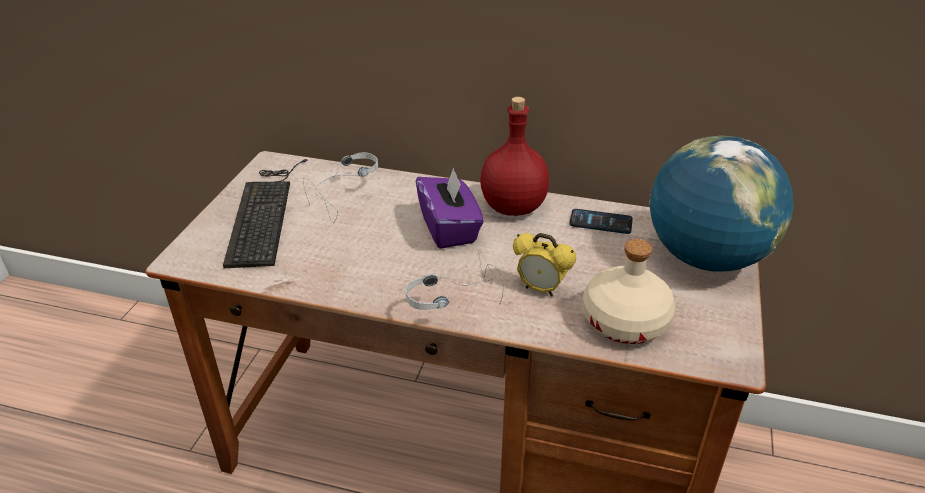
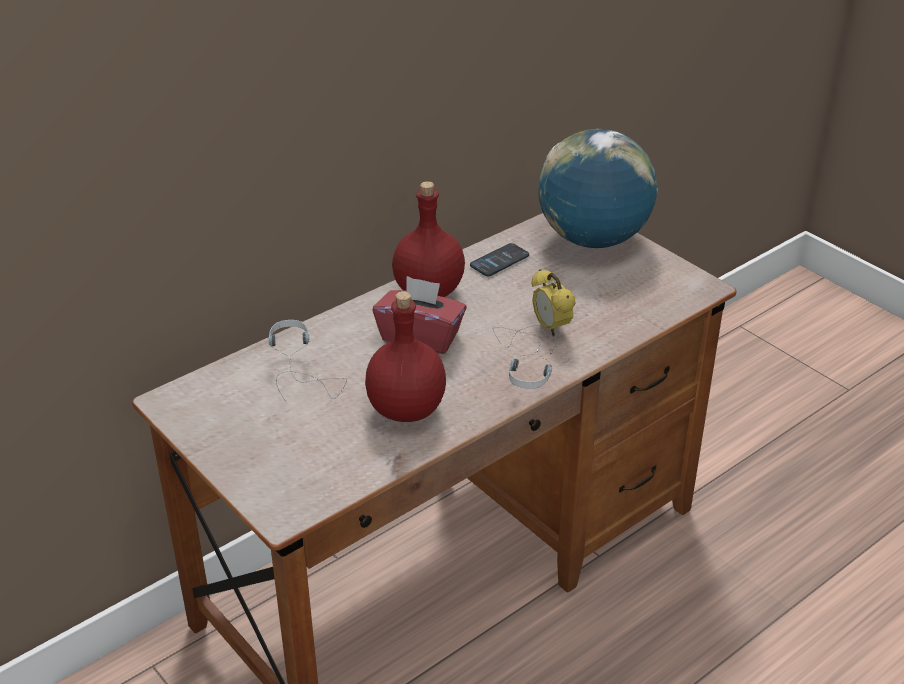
camera: 55 degrees left, 0 degrees up
(265, 212) = (263, 434): keyboard -> none
(351, 261) = (407, 408): none -> red bottle
(449, 228) = (420, 337): purple tissue box -> red tissue box
(541, 289) = (551, 328): alarm clock -> alarm clock turned 90 degrees clockwise
(625, 322) = (625, 309): beige bottle -> none

